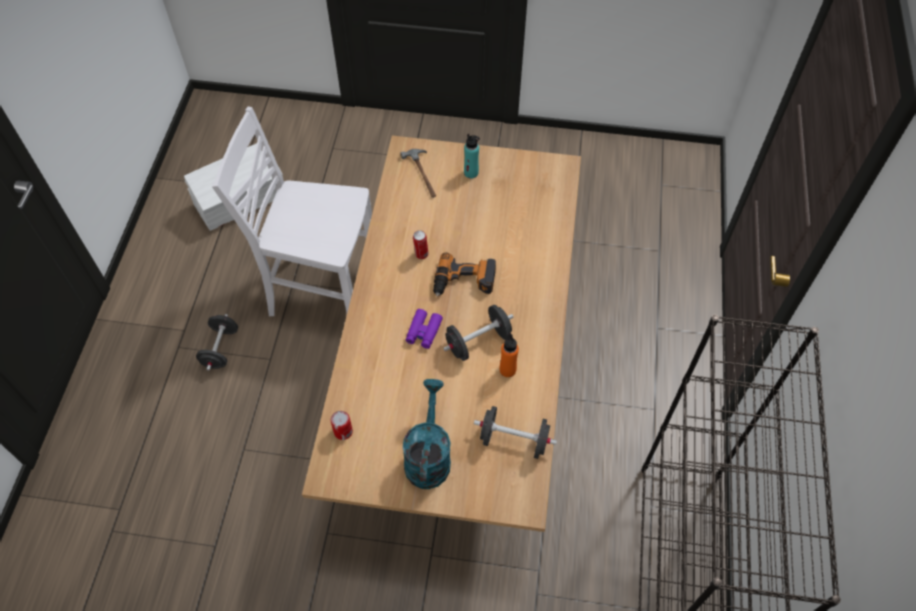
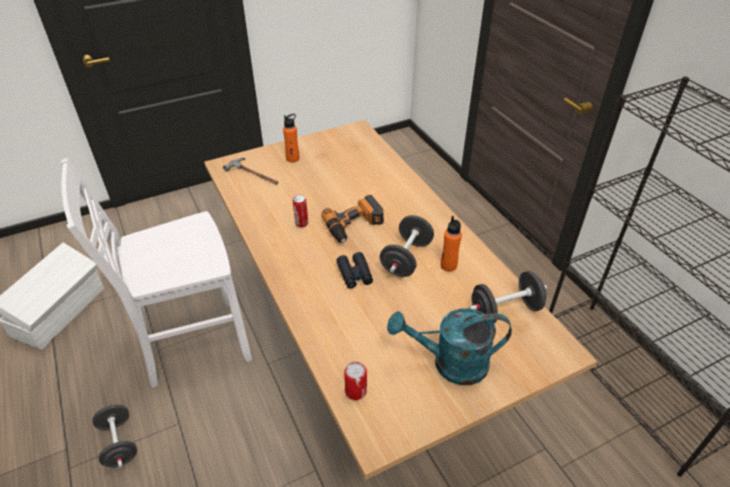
camera: 35 degrees left, 15 degrees down
(423, 331) = (355, 274): purple binoculars -> black binoculars
(428, 455) = (450, 364): turquoise watering can -> turquoise watering can turned 60 degrees counterclockwise
(471, 173) = (293, 158): turquoise bottle -> orange bottle

